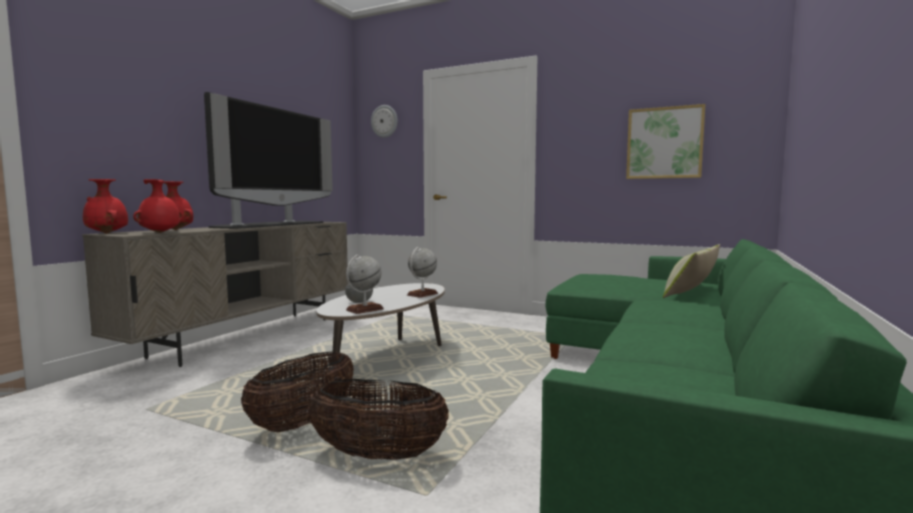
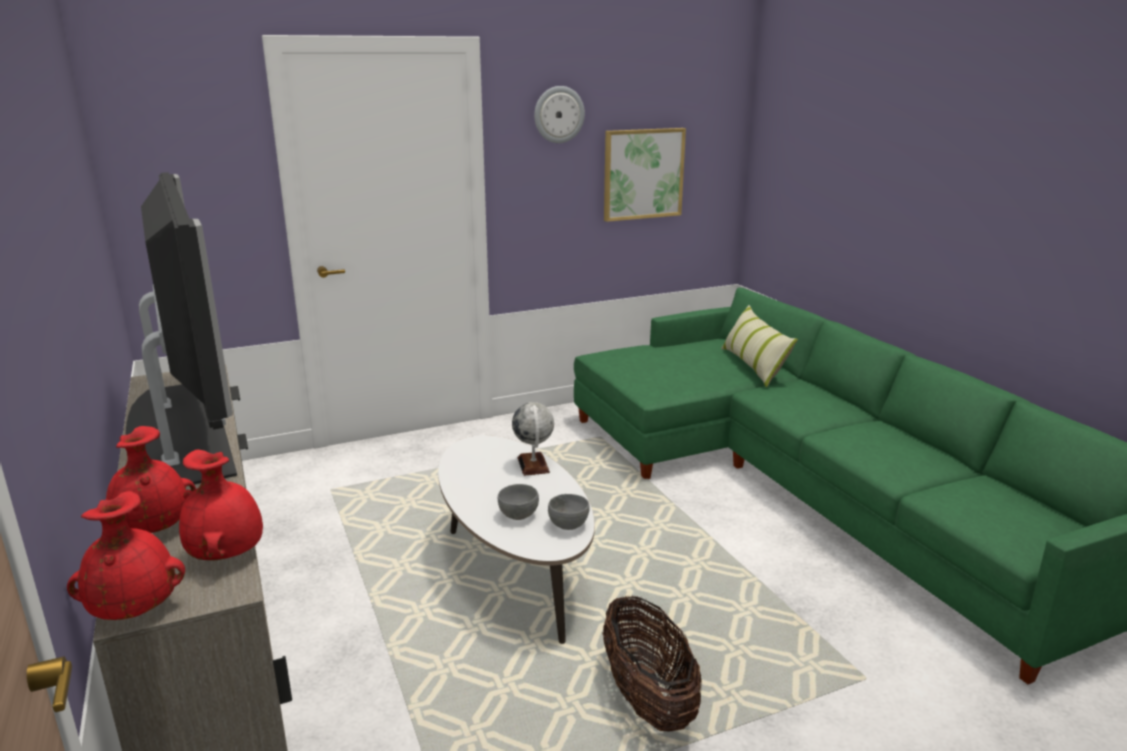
camera: 50 degrees left, 15 degrees up
(364, 309) = (568, 526): globe -> grey bowl
(378, 455) = (772, 676): basket -> none
(384, 121) = (177, 132): wall clock -> wall clock (558, 114)

